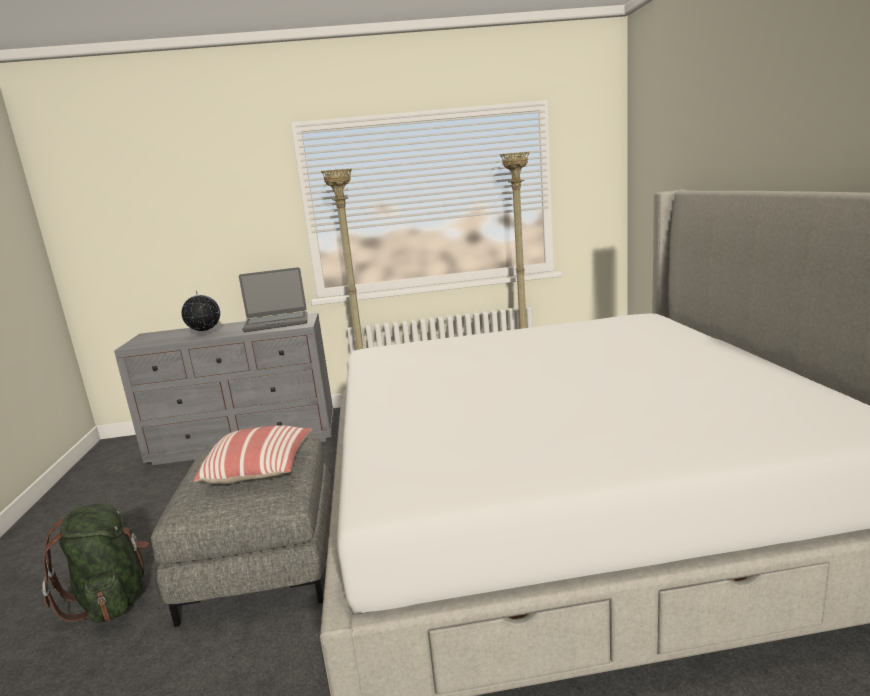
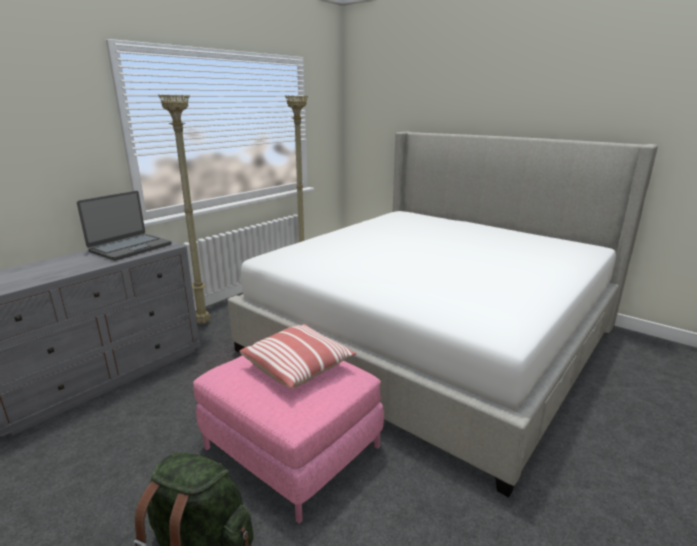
camera: 45 degrees left, 5 degrees up
(205, 335) = (66, 270): globe -> none
(264, 560) = (293, 447): grey ottoman -> pink ottoman

